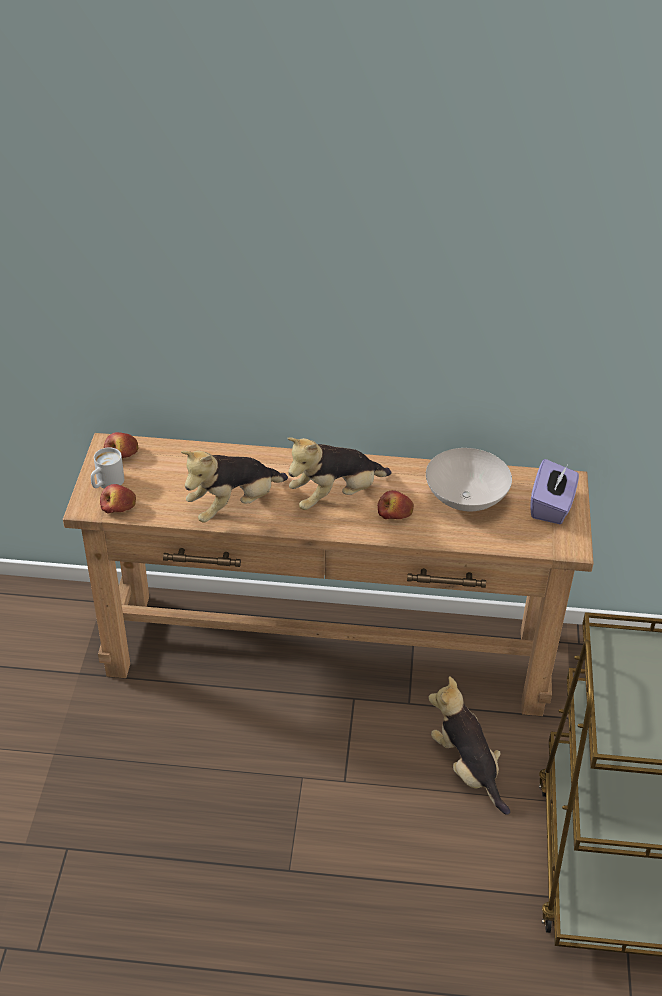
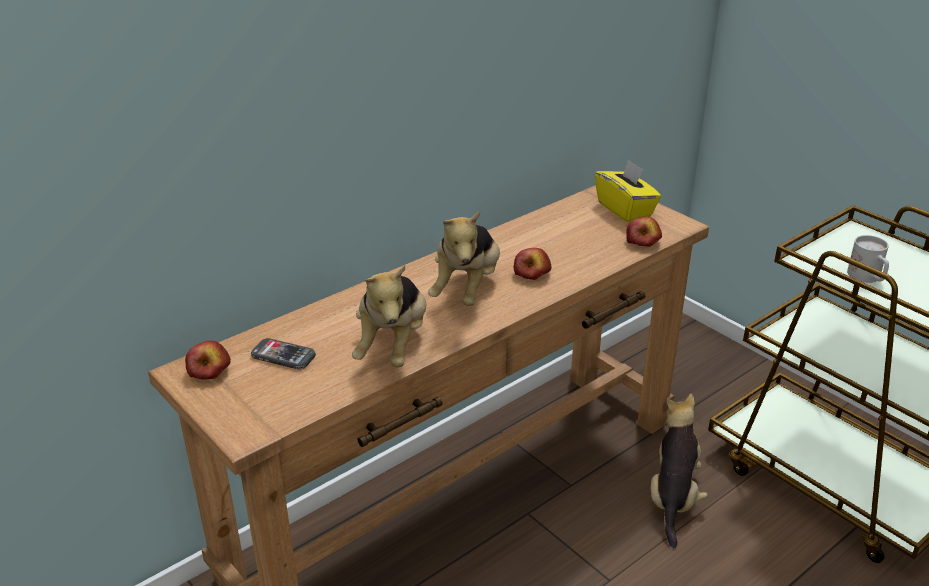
camera: 45 degrees left, 10 degrees down
(106, 484) = (234, 403): white mug -> white mug (867, 278)
(118, 506) = (280, 413): apple -> apple (643, 241)
(168, 470) = (283, 356): none -> phone
(465, 500) = (565, 237): white bowl -> none
(467, 768) = (673, 497): plush toy -> plush toy turned 90 degrees clockwise
(551, 506) = (625, 209): purple tissue box -> yellow tissue box

